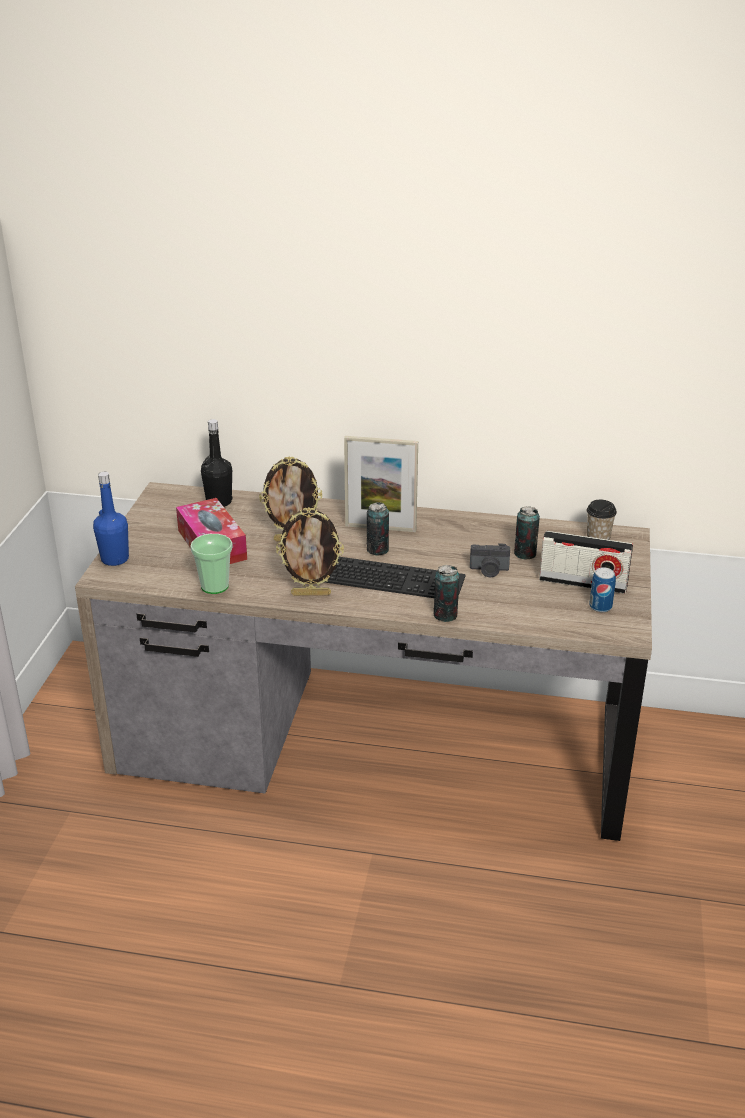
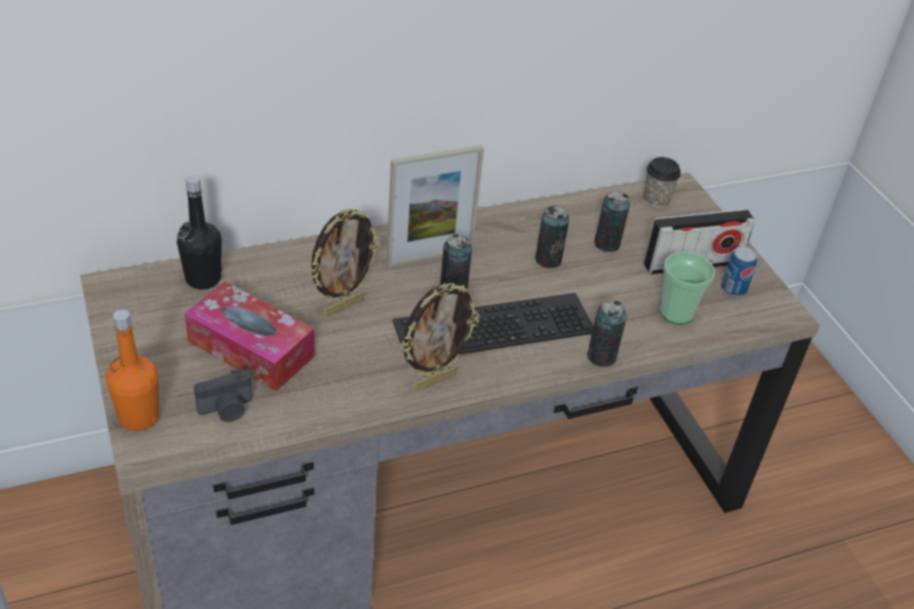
camera: 35 degrees left, 10 degrees up
(115, 559) = (139, 417): blue bottle -> orange bottle
(215, 586) = (309, 412): cup -> cup (676, 313)
(467, 551) = (548, 260): none -> can
(489, 571) = (592, 279): camera -> camera (227, 409)

